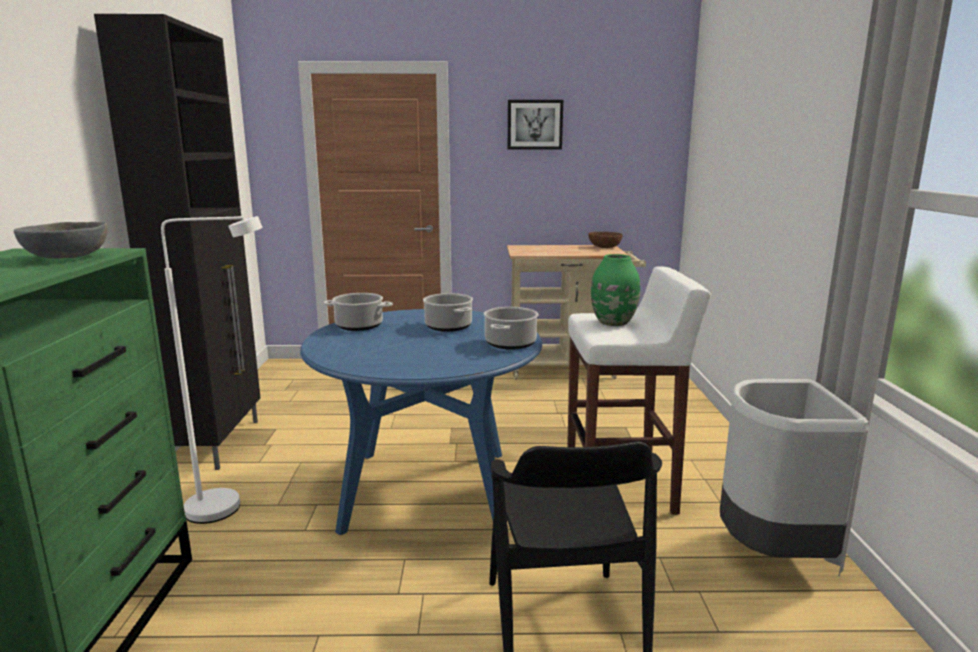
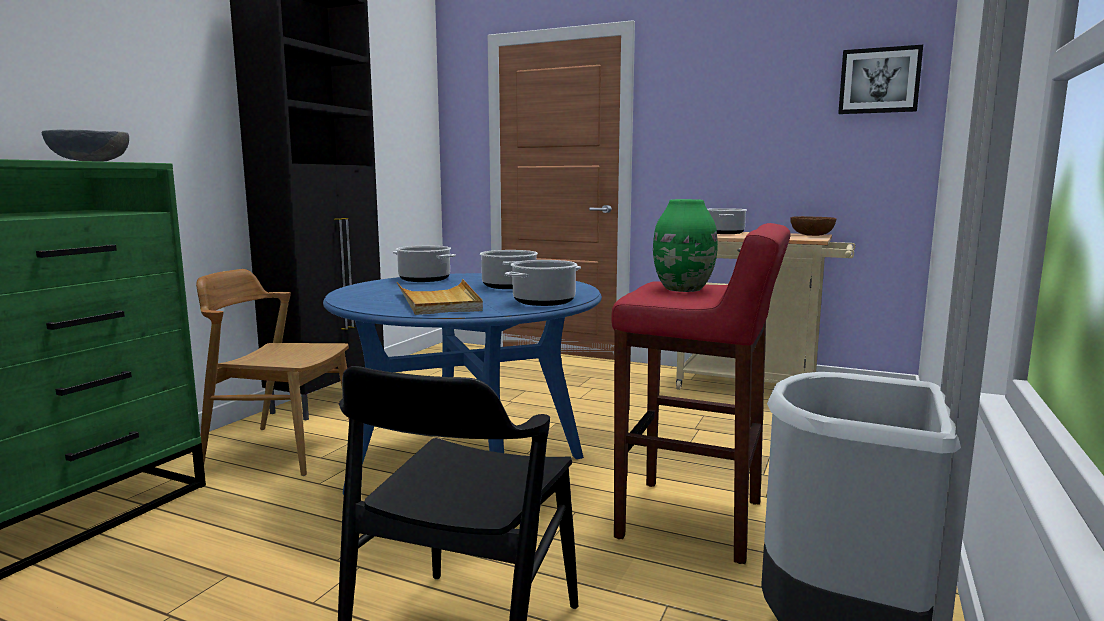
camera: 25 degrees right, 5 degrees down
(229, 506) = (281, 450): white floor lamp -> brown chair
(429, 355) = (439, 302): none -> beige tray
(534, 125) = (732, 86): picture -> picture (879, 80)
(539, 248) = (724, 233): none -> cooking pot
(621, 489) = (693, 520): white stool -> red stool

